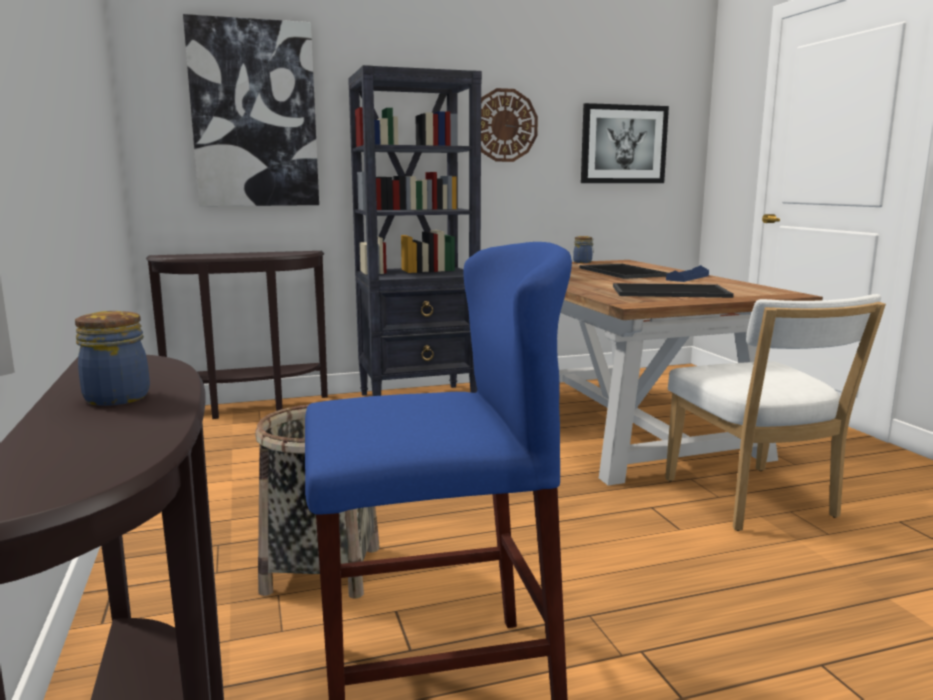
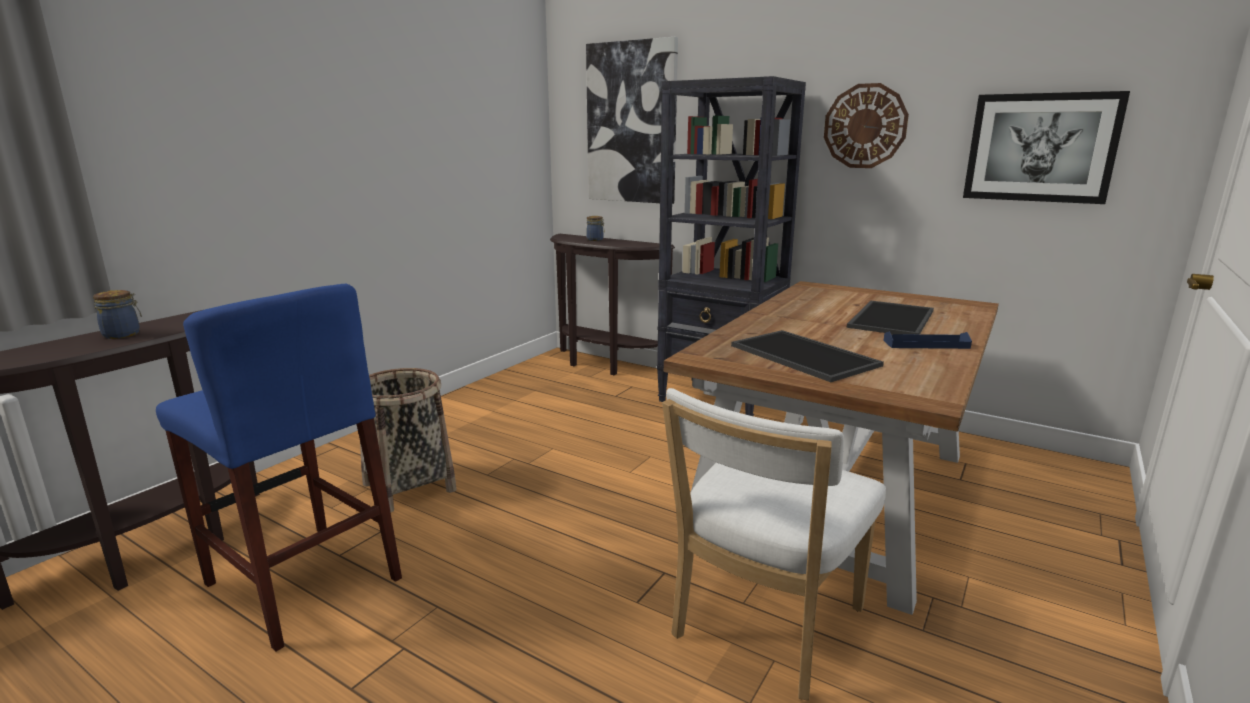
camera: 50 degrees right, 5 degrees up
(583, 262) = (916, 296): jar -> jar (595, 240)

